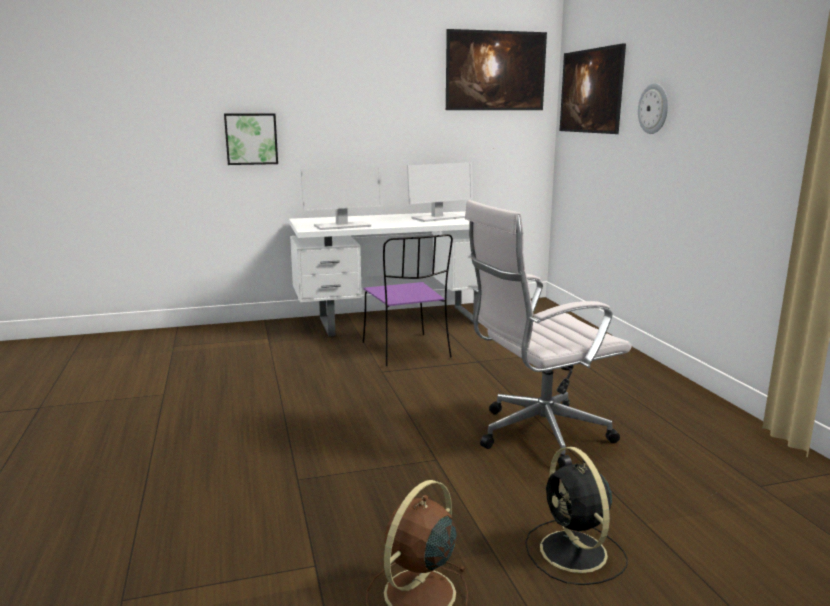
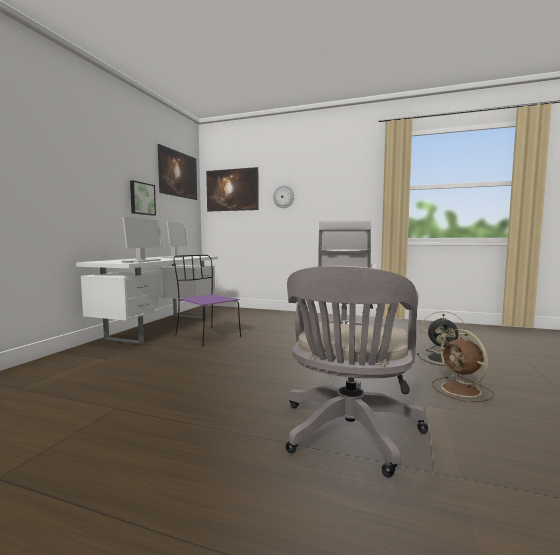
camera: 55 degrees left, 10 degrees down
(183, 524) = (349, 434): none -> grey office chair
(251, 139) = (45, 194): picture -> picture (142, 198)
(407, 351) = (206, 336): purple chair -> purple chair turned 150 degrees counterclockwise

